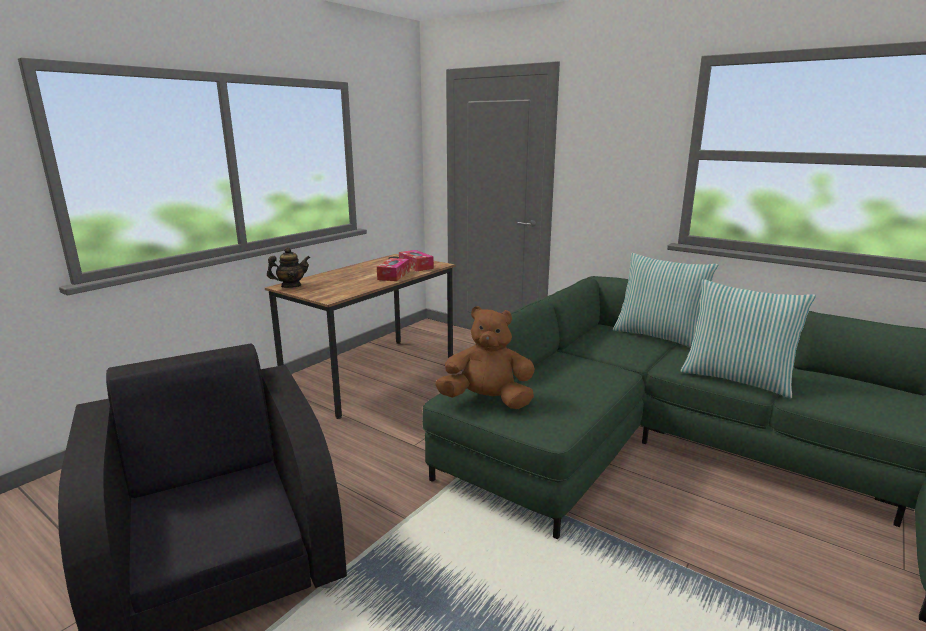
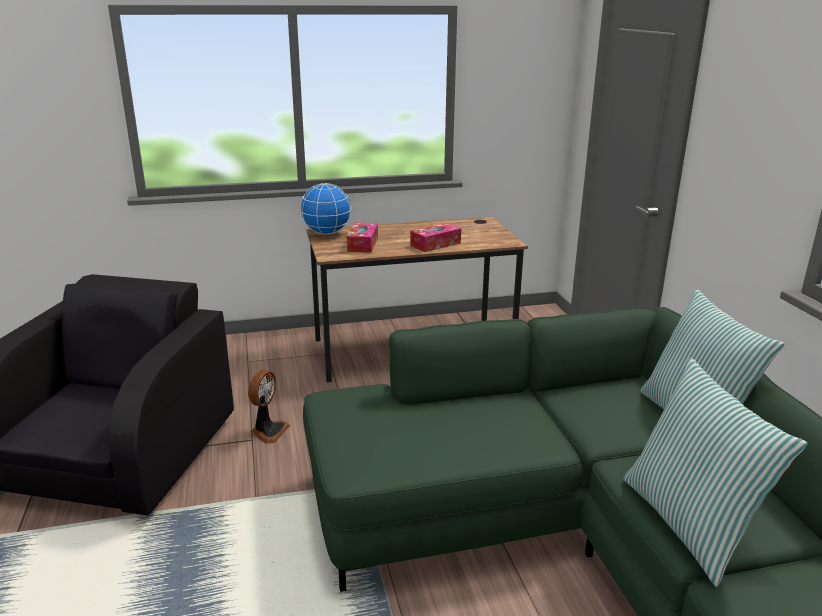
camera: 40 degrees right, 5 degrees up
(291, 286) = (326, 233): teapot -> globe
(342, 470) = (268, 431): none -> fan
(416, 266) = (480, 238): tissue box -> tissue box (362, 244)
(487, 401) = (351, 414): brown plush toy -> none

